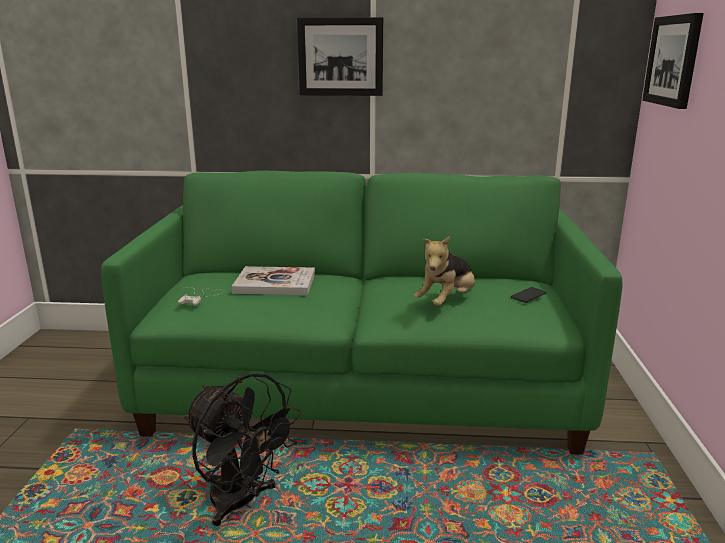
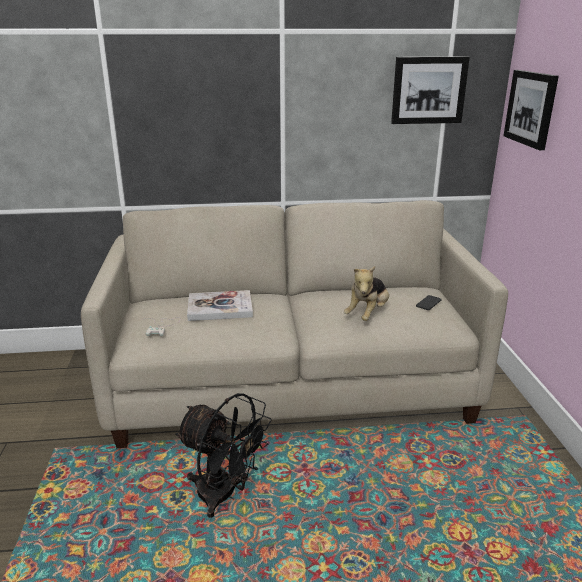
camera: 10 degrees left, 5 degrees up
(340, 57) = (255, 102): picture -> picture (428, 90)
(363, 388) = (292, 384): green sofa -> beige sofa

